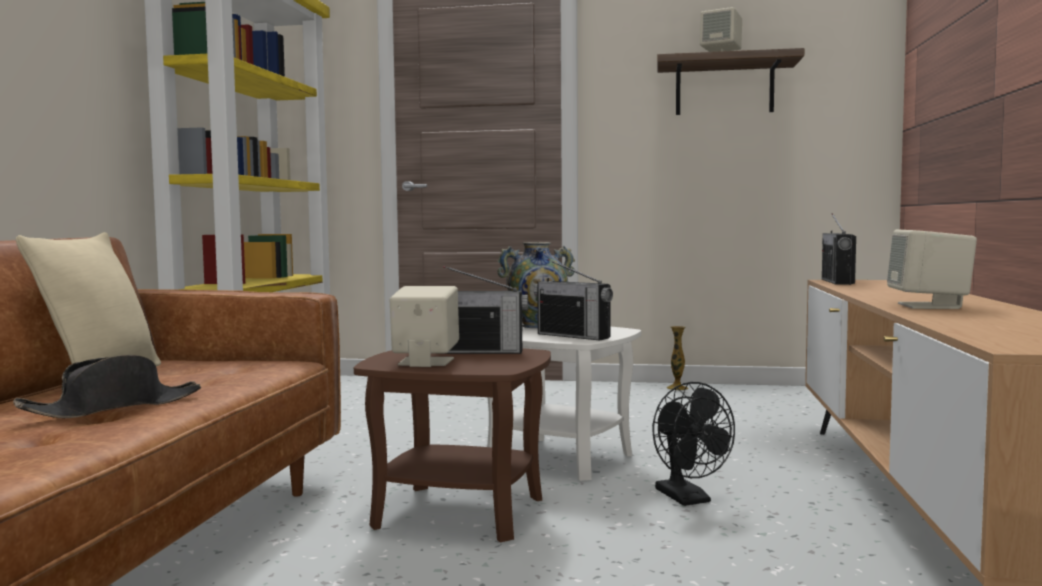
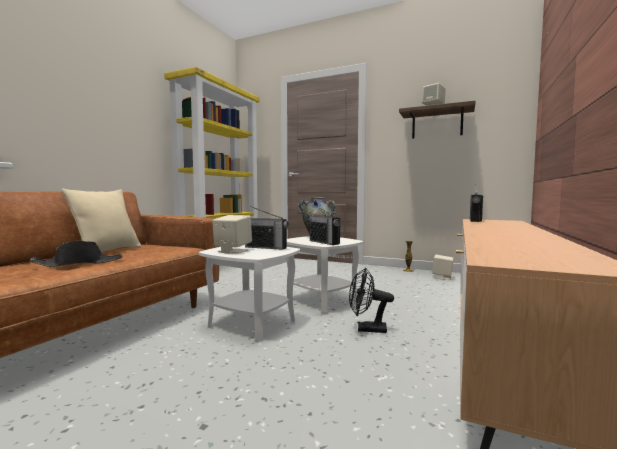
camera: 15 degrees right, 0 degrees up
(460, 512) = (252, 323): brown side table -> white side table
(688, 499) = (366, 329): black fan -> black fan turned 105 degrees clockwise
(929, 306) = (497, 234): beige speaker -> beige speaker (442, 277)

